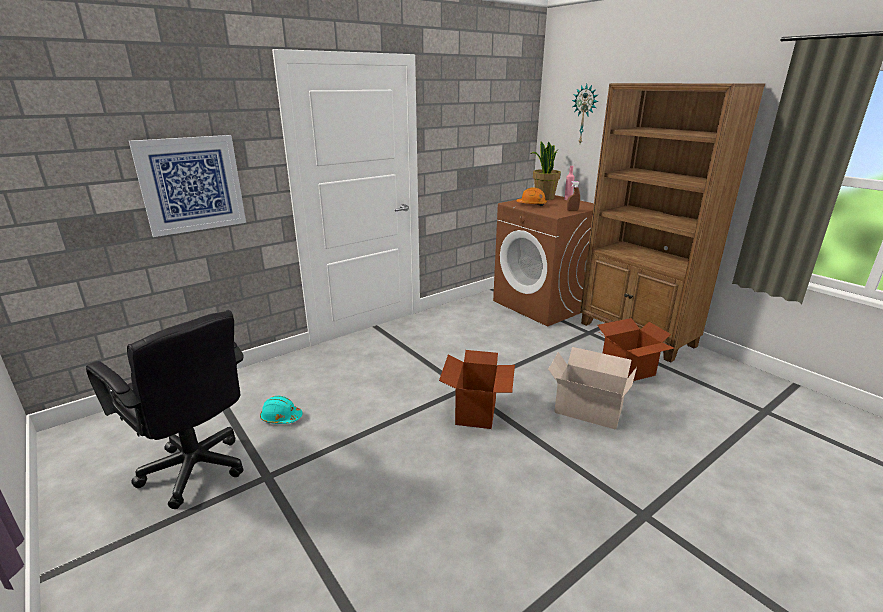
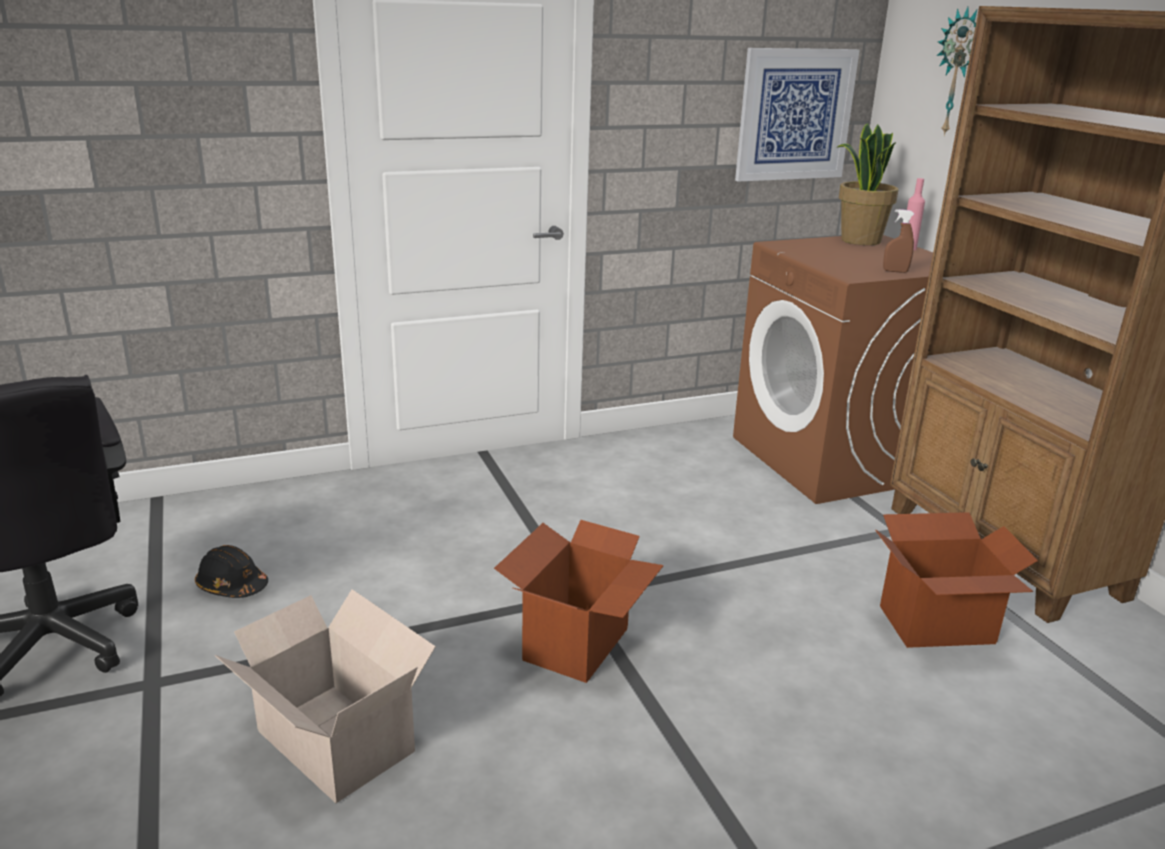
camera: 15 degrees right, 0 degrees up
(191, 184) = (145, 155): picture -> picture (795, 115)
(281, 417) = (232, 586): turquoise hard hat -> black hard hat
(531, 204) = (820, 251): orange hard hat -> none
(586, 409) = (802, 683): cardboard box -> cardboard box (333, 738)

